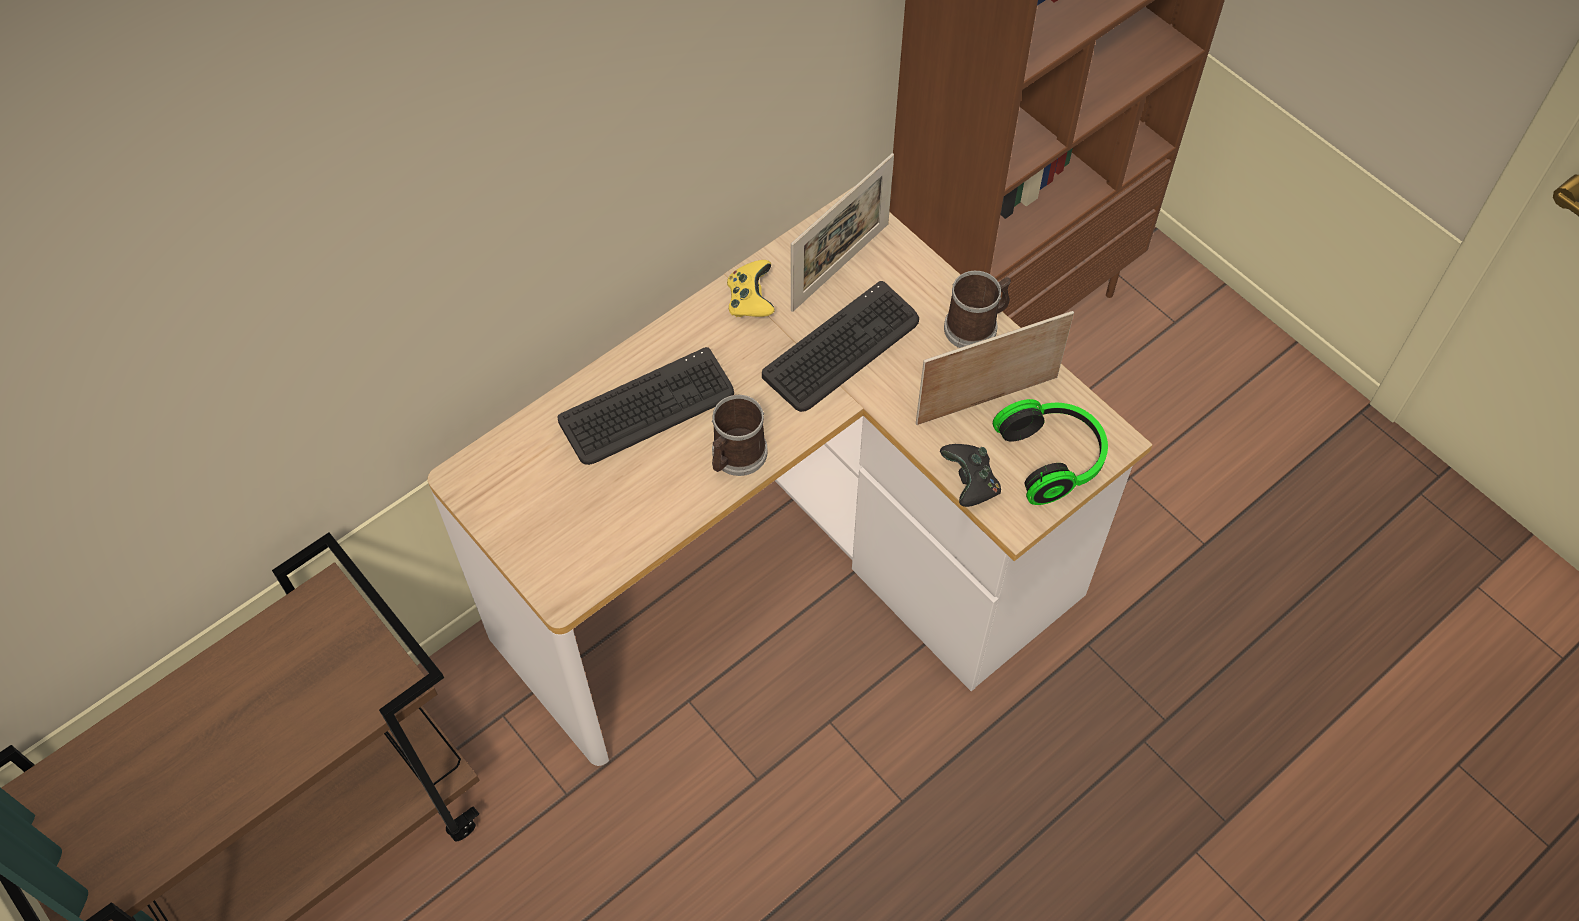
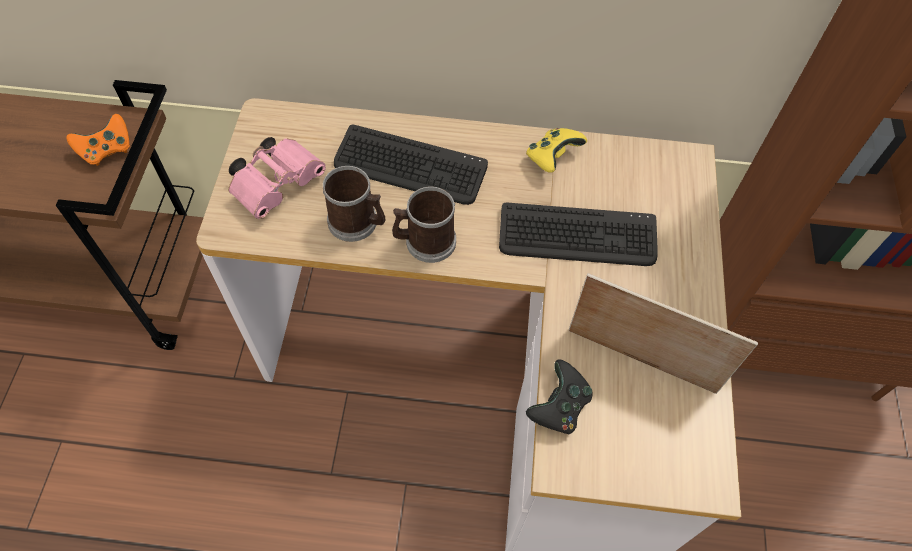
camera: 45 degrees right, 0 degrees up
(335, 642) = (107, 150): none -> orange game controller
(557, 519) = (279, 184): none -> pink binoculars
(840, 267) = (638, 185): picture frame -> none
(976, 326) = (693, 303): mug -> mug (358, 223)
(1053, 458) = (644, 449): headphones -> none

